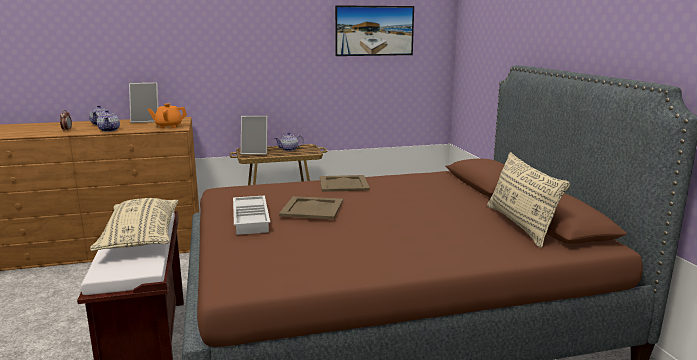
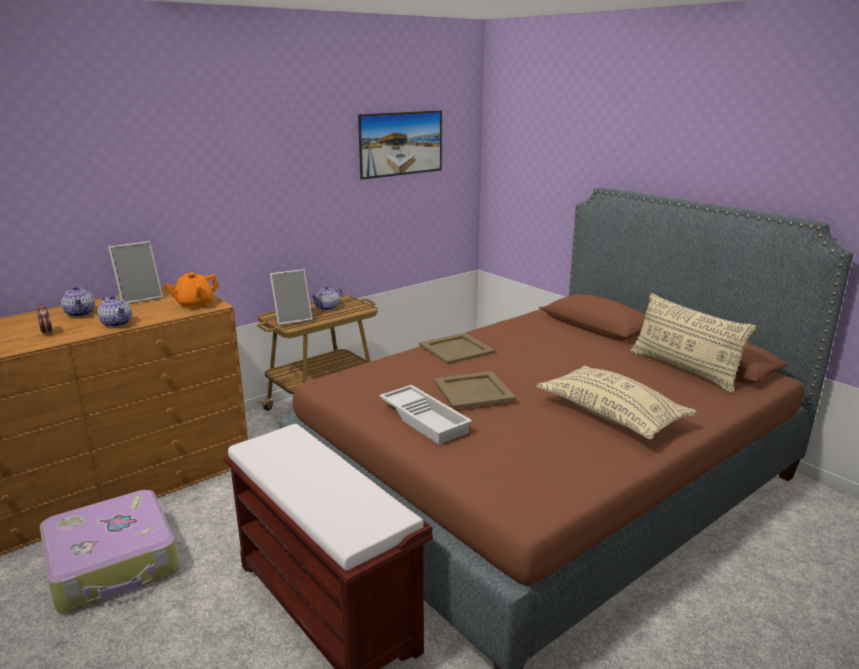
camera: 25 degrees left, 5 degrees up
(64, 288) = (114, 564): none -> suitcase
(141, 237) = (320, 474): beige pillow -> beige pillow (611, 415)

